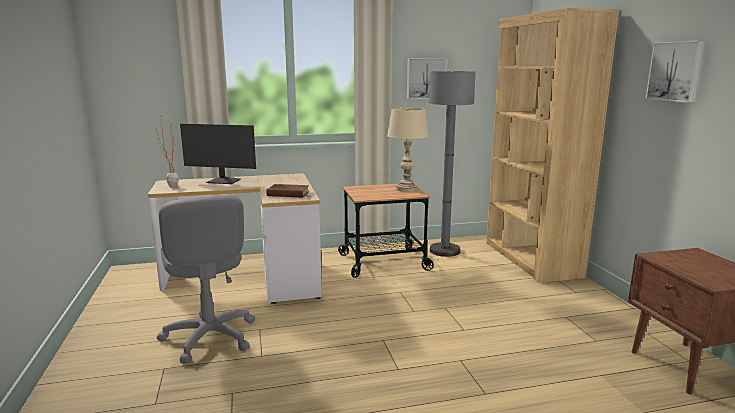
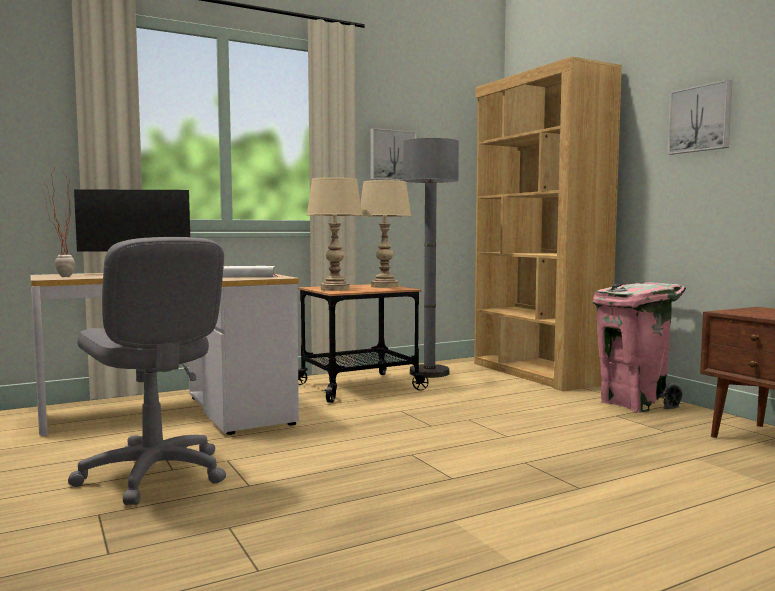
camera: 15 degrees left, 10 degrees down
(288, 194) = (248, 276): brown book -> white book
(365, 193) = (335, 289): none -> beige table lamp
(590, 304) = (634, 403): none -> pink trash can

